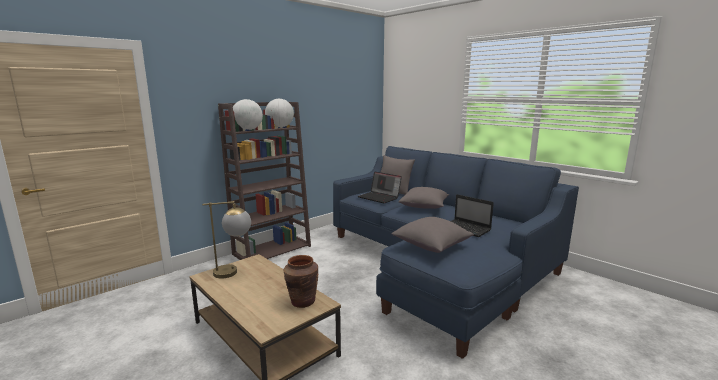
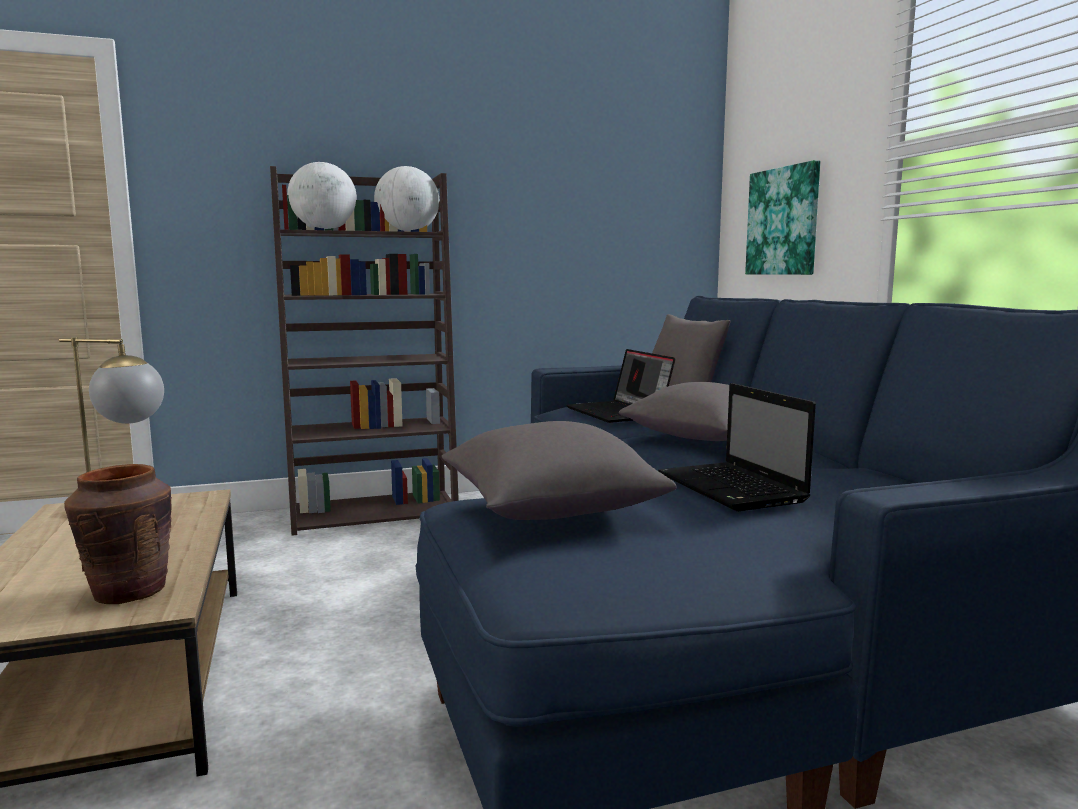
camera: 25 degrees right, 5 degrees down
(416, 115) = (783, 221): none -> picture

